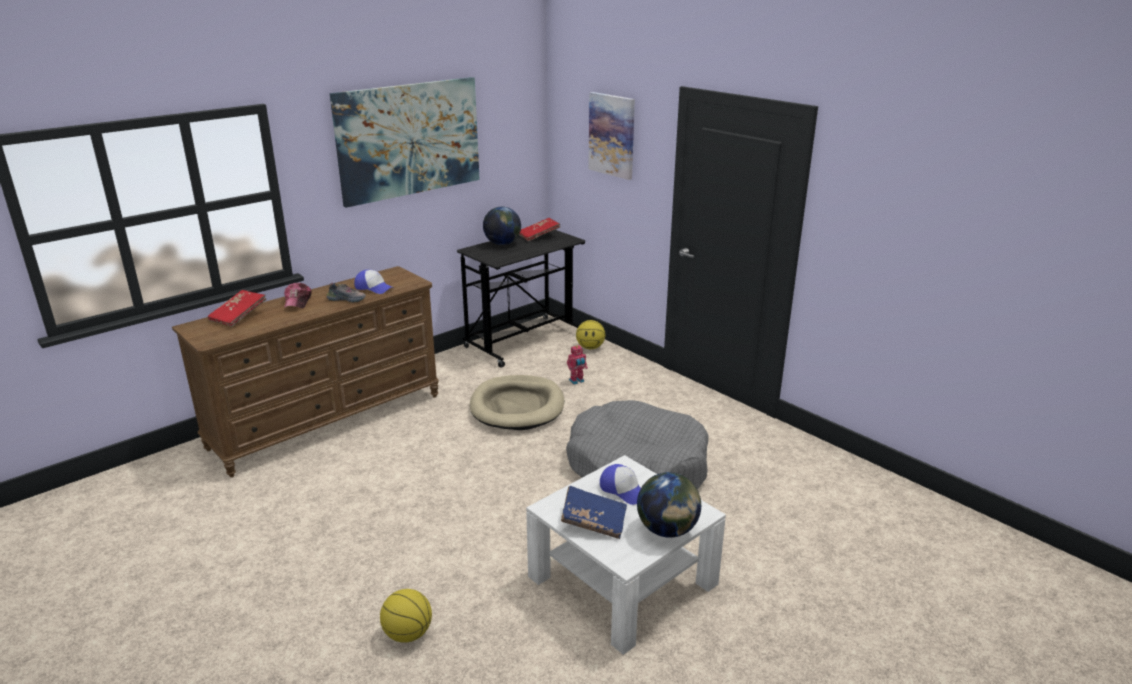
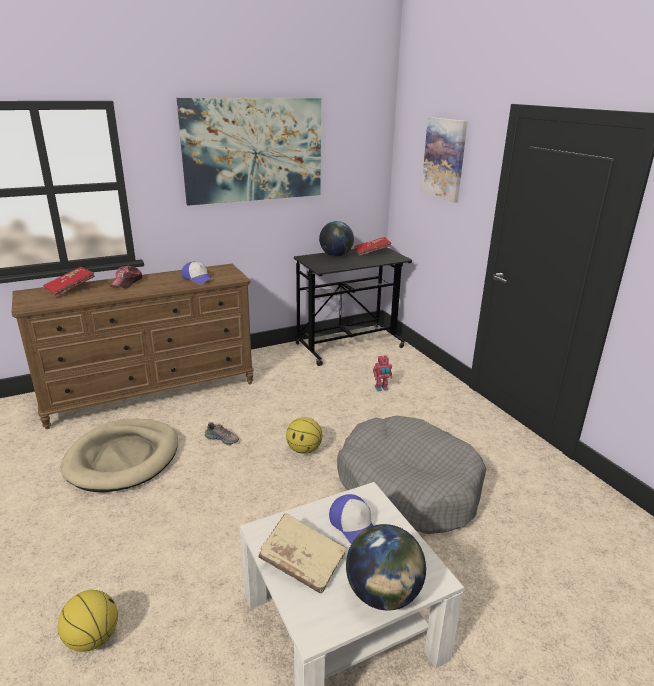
camera: 15 degrees right, 0 degrees up
(347, 299) = (168, 285): shoe -> shoe (222, 439)
(517, 406) = (317, 404): beige dog bed -> beige dog bed (123, 458)
(590, 347) = (406, 359): basketball -> basketball (304, 450)
(593, 521) = (302, 561): blue book -> beige book

